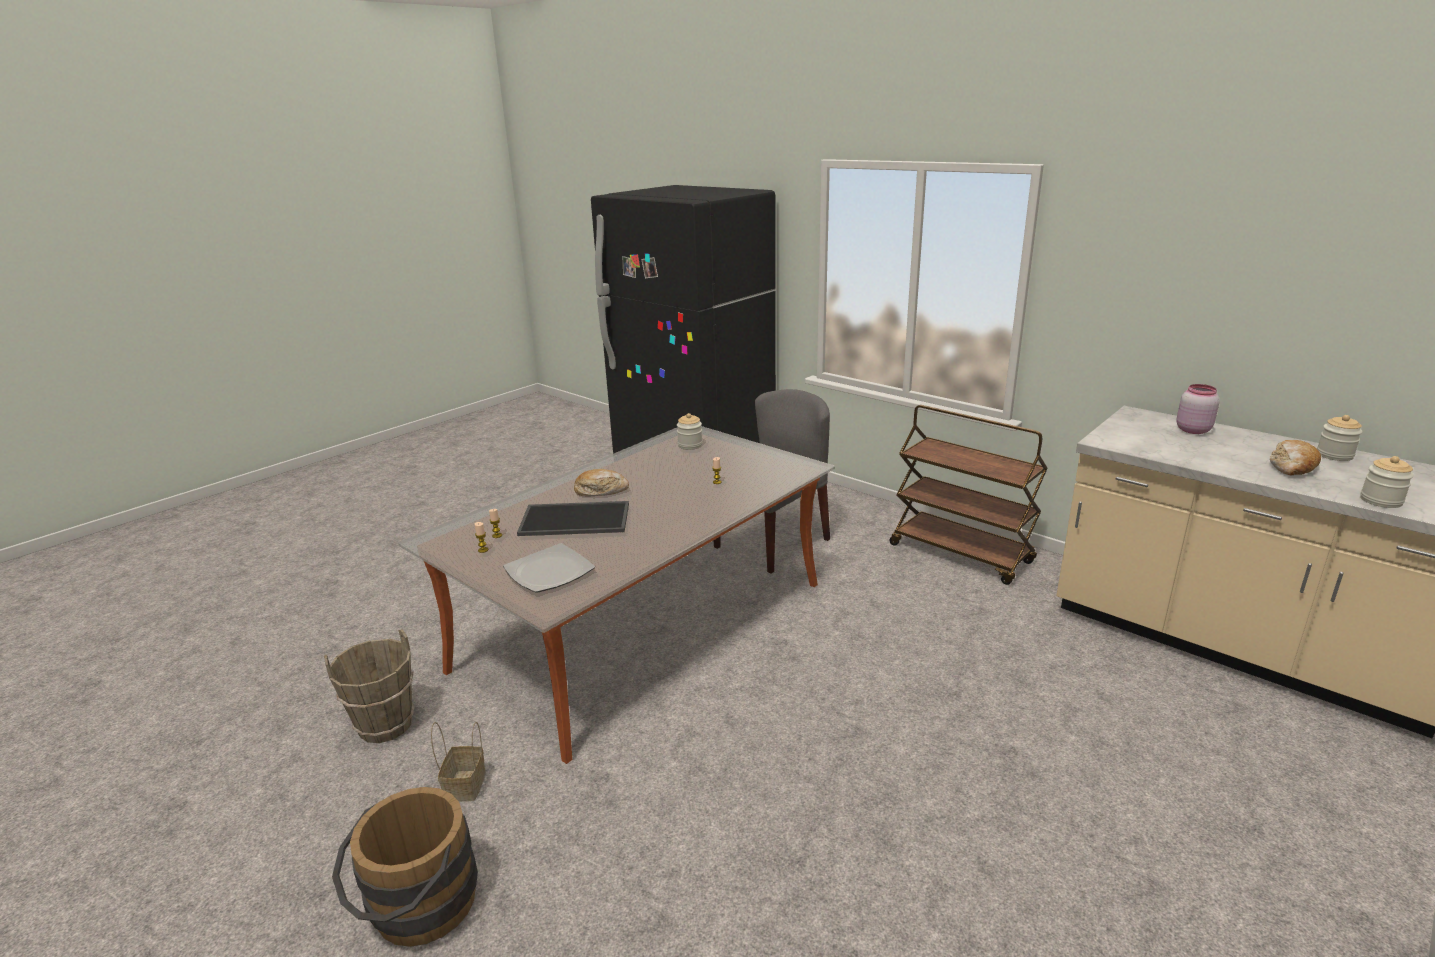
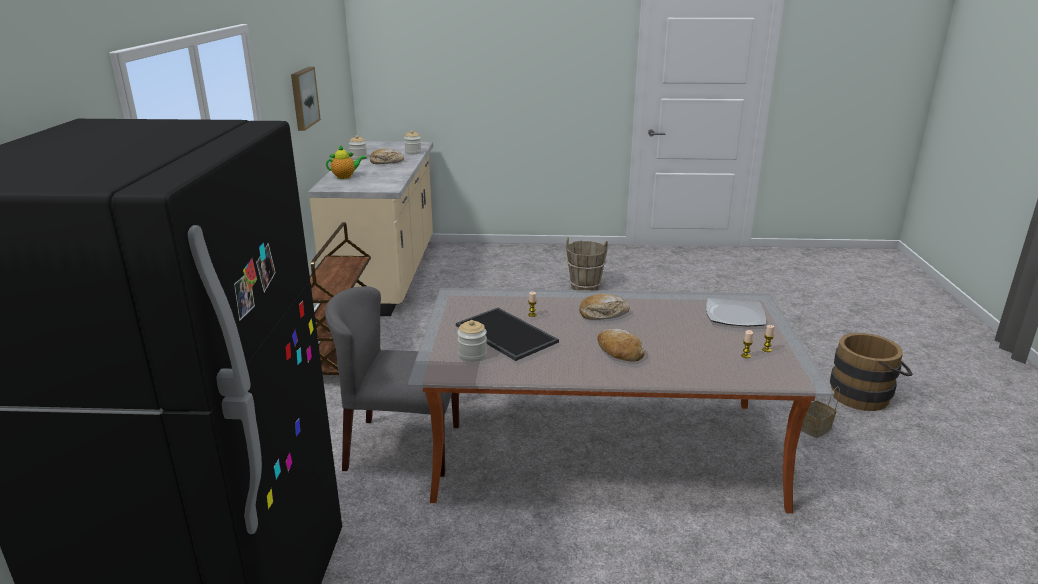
camera: 130 degrees left, 0 degrees up
(386, 725) = (858, 496): brown bucket -> brown bucket (585, 287)
(576, 518) = (671, 339): tray -> tray (504, 334)
(667, 510) = (603, 314): none -> bread
(1192, 430) = (346, 177): pink jar -> teapot
(1199, 292) = (303, 98): none -> picture

